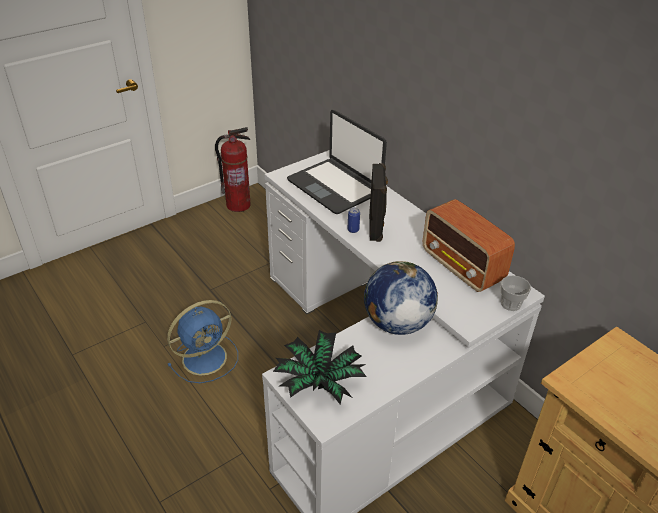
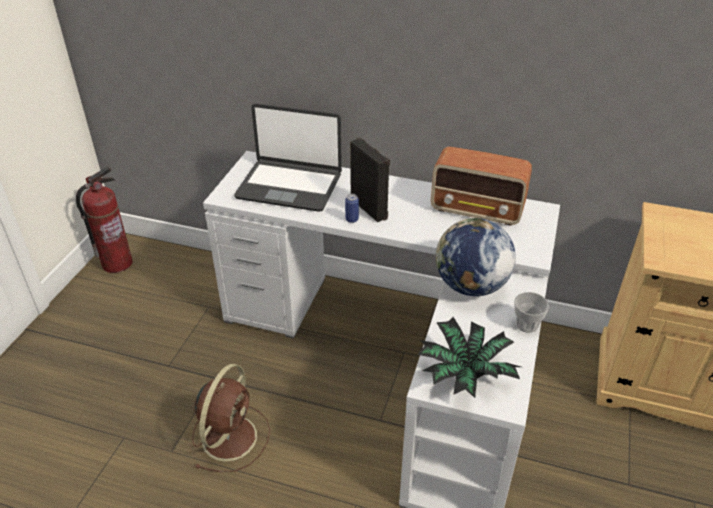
camera: 35 degrees left, 0 degrees up
(206, 357) = (230, 435): blue fan -> brown fan
(510, 304) = (545, 223): cup -> cup (526, 324)

